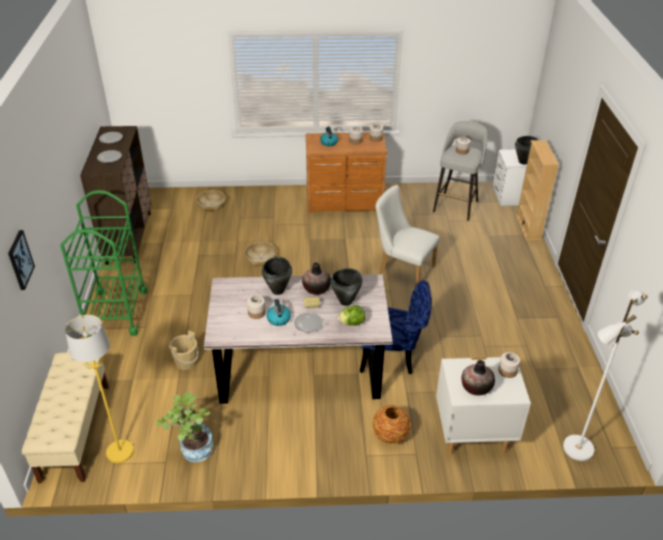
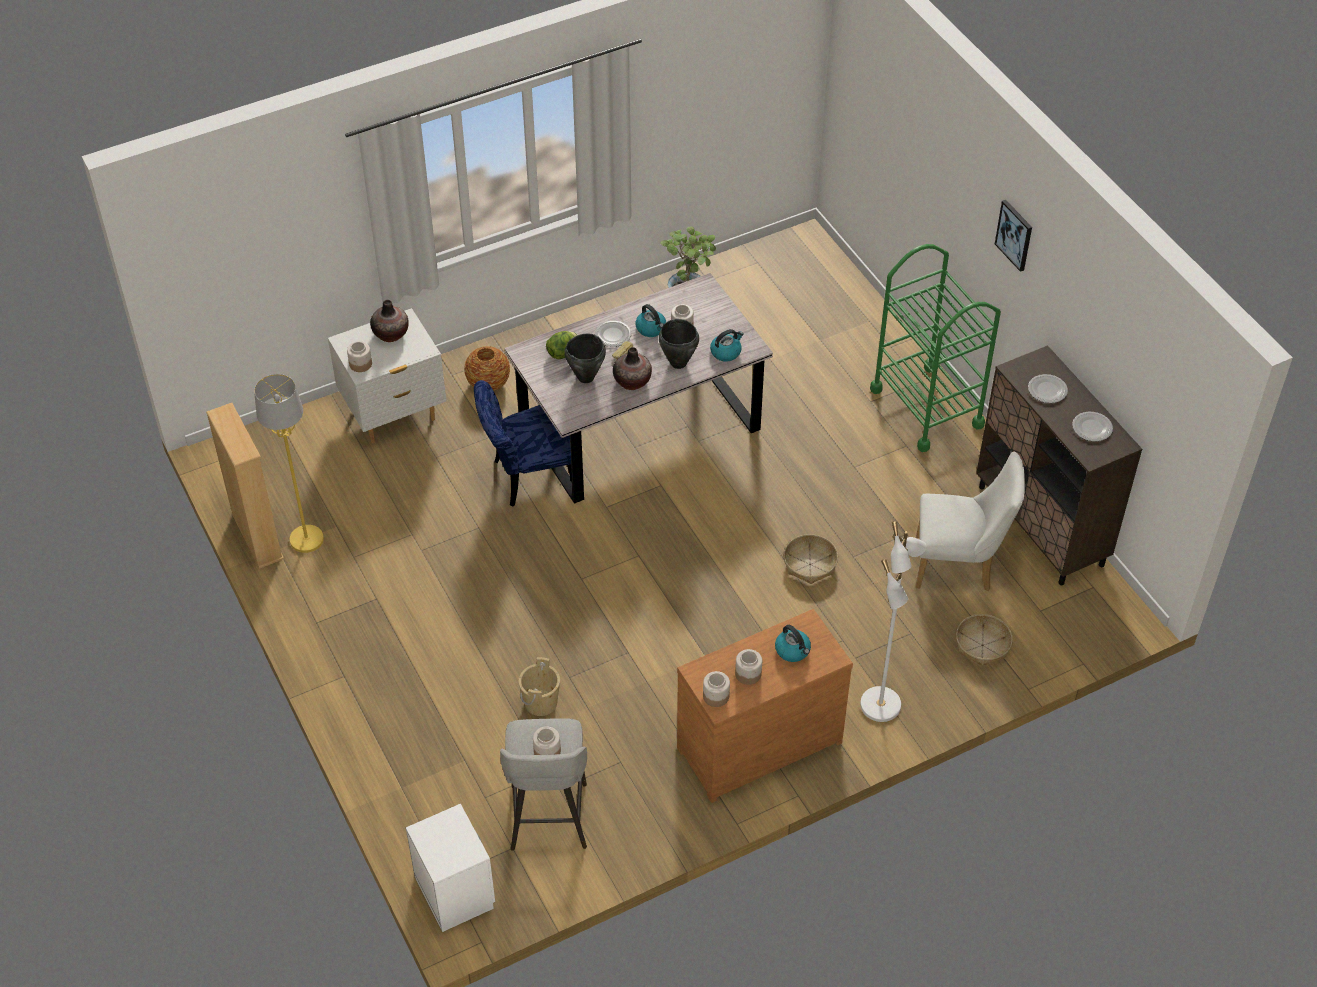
camera: 155 degrees right, 10 degrees up
(20, 260) = (910, 152): picture -> picture (1015, 235)
(75, 431) = (826, 273): beige bench -> none
(120, 452) = (761, 273): yellow floor lamp -> yellow floor lamp (306, 540)
(186, 362) = (778, 379): beige bucket -> beige bucket (541, 702)
(241, 287) = (726, 352): none -> kettle
(402, 269) = (580, 626): white chair -> white chair (960, 565)
(523, 162) = (428, 831): black cooking pot -> none
(528, 227) = (397, 810): beige bookcase -> beige bookcase (257, 537)
(577, 447) = (270, 442): white floor lamp -> white floor lamp (881, 705)

